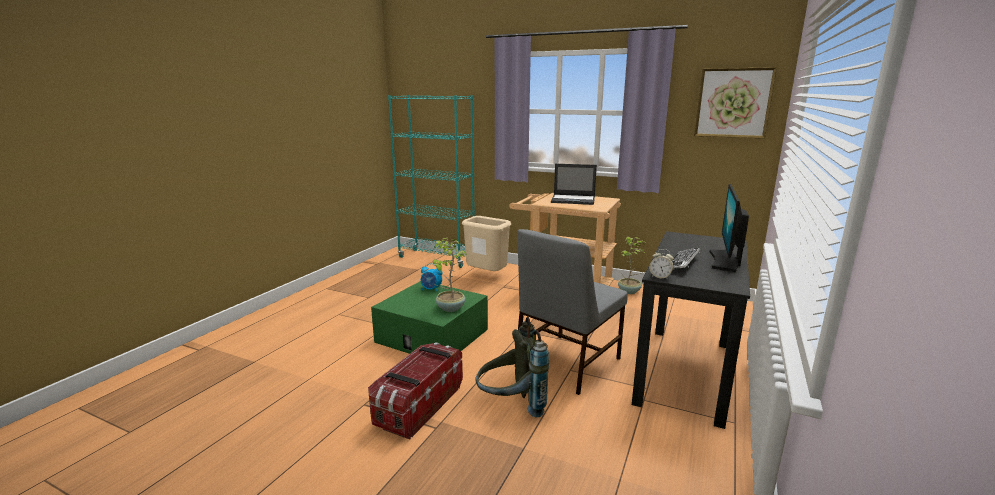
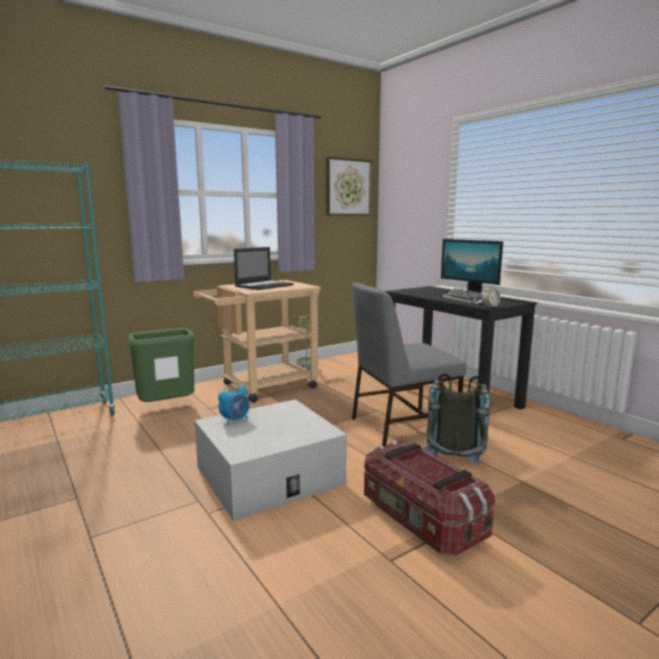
camera: 60 degrees left, 5 degrees down
(432, 335) = (269, 475): green storage box -> white storage box
(450, 308) = (304, 421): potted plant -> none
(487, 276) = (167, 409): beige trash can -> green trash can
(566, 363) = (401, 426): grey chair -> grey chair turned 90 degrees clockwise

